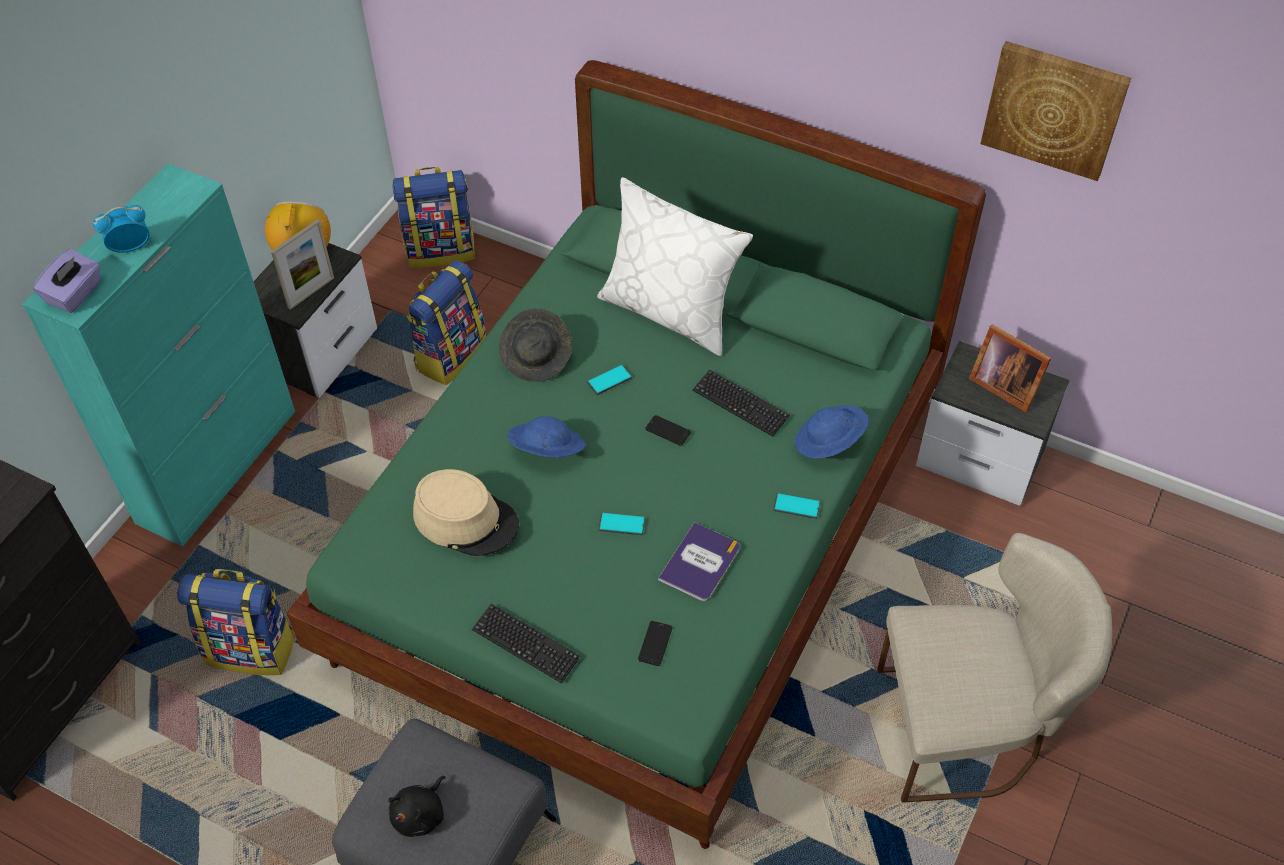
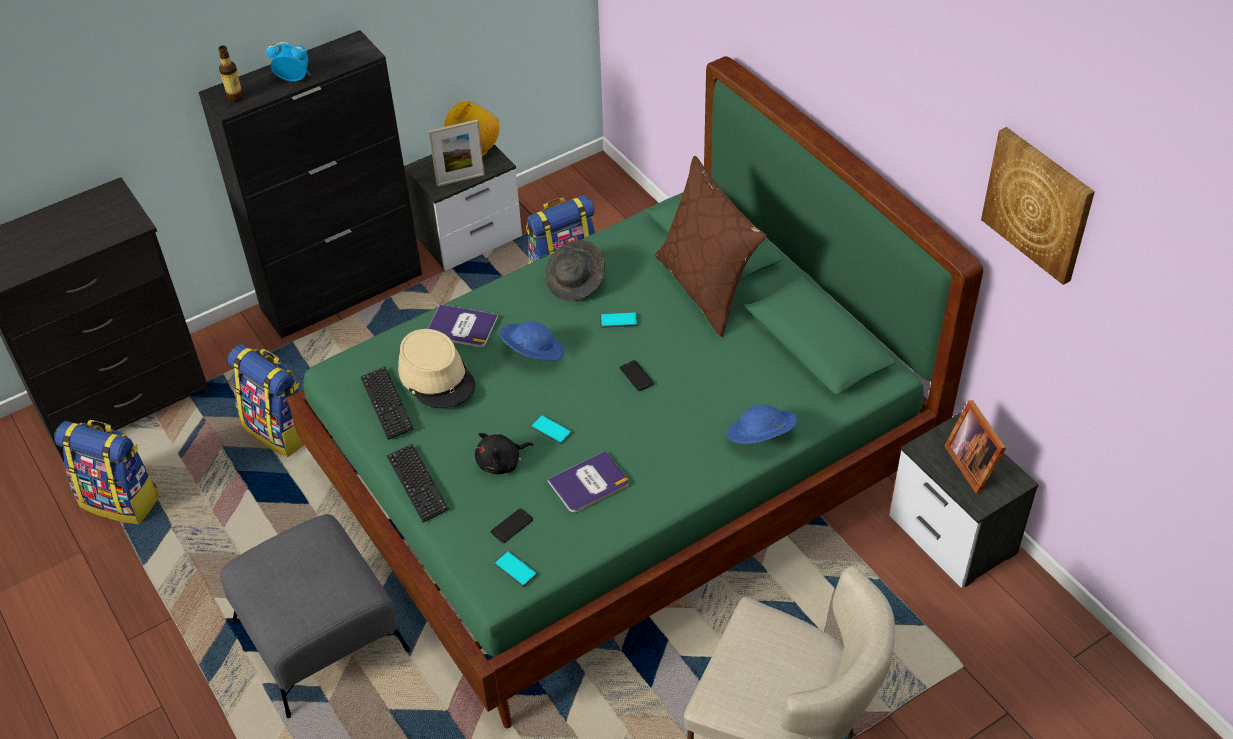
camera: 30 degrees right, 5 degrees down
(75, 294) = (235, 97): purple tissue box -> bottle
(218, 465) = (343, 291): turquoise cabinet -> black cabinet
(421, 814) = (285, 580): black plush toy -> black plush toy (501, 463)
(441, 250) = (611, 195): backpack -> backpack (122, 500)
(452, 454) = (461, 327): none -> book
(671, 311) = (706, 288): white pillow -> brown pillow
(740, 404) = (709, 379): keyboard -> keyboard (387, 404)
(796, 506) = (697, 474): phone -> phone (515, 569)

